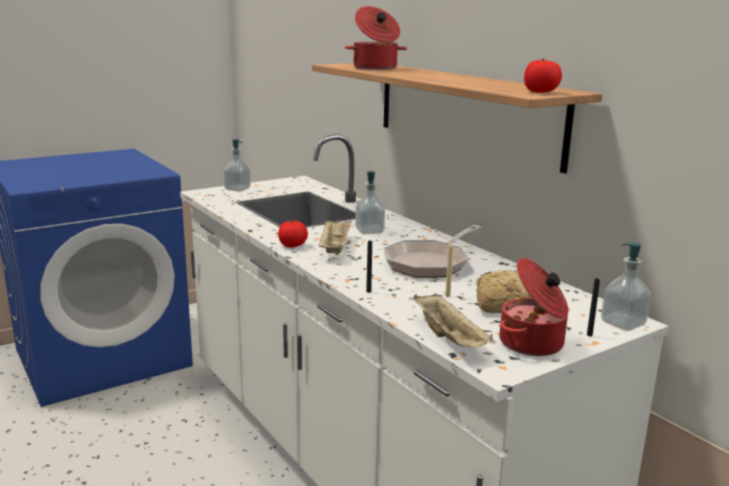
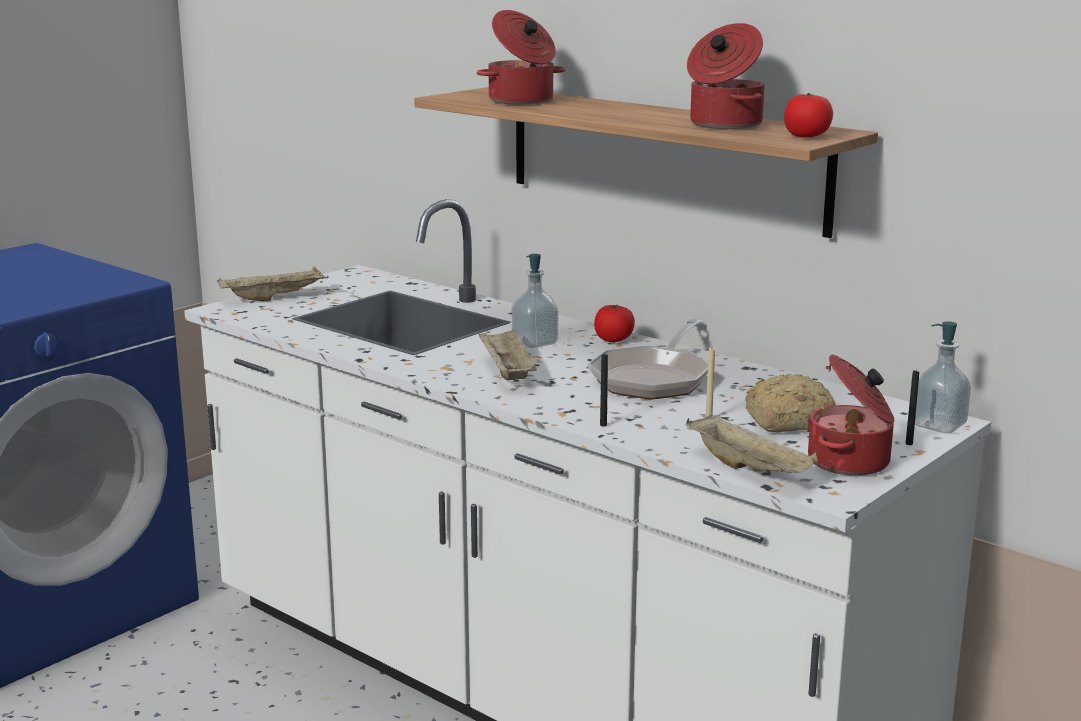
camera: 15 degrees left, 0 degrees up
(237, 189) = (275, 297): soap dispenser -> beige tray
(292, 245) = (443, 375): tomato -> tomato (614, 340)
(489, 84) = (723, 124): none -> cooking pot

